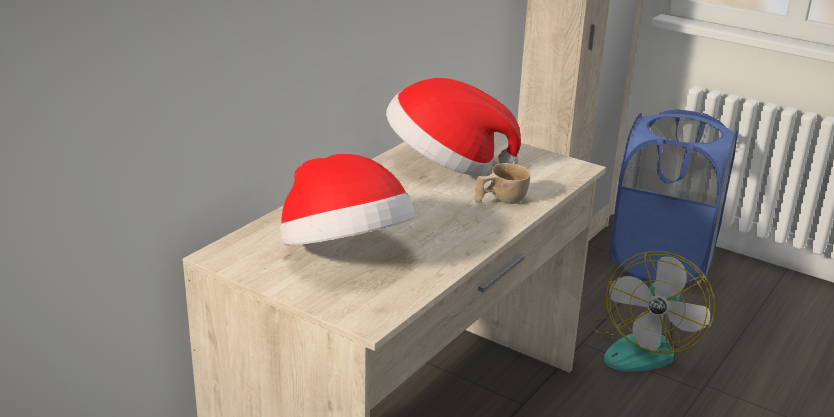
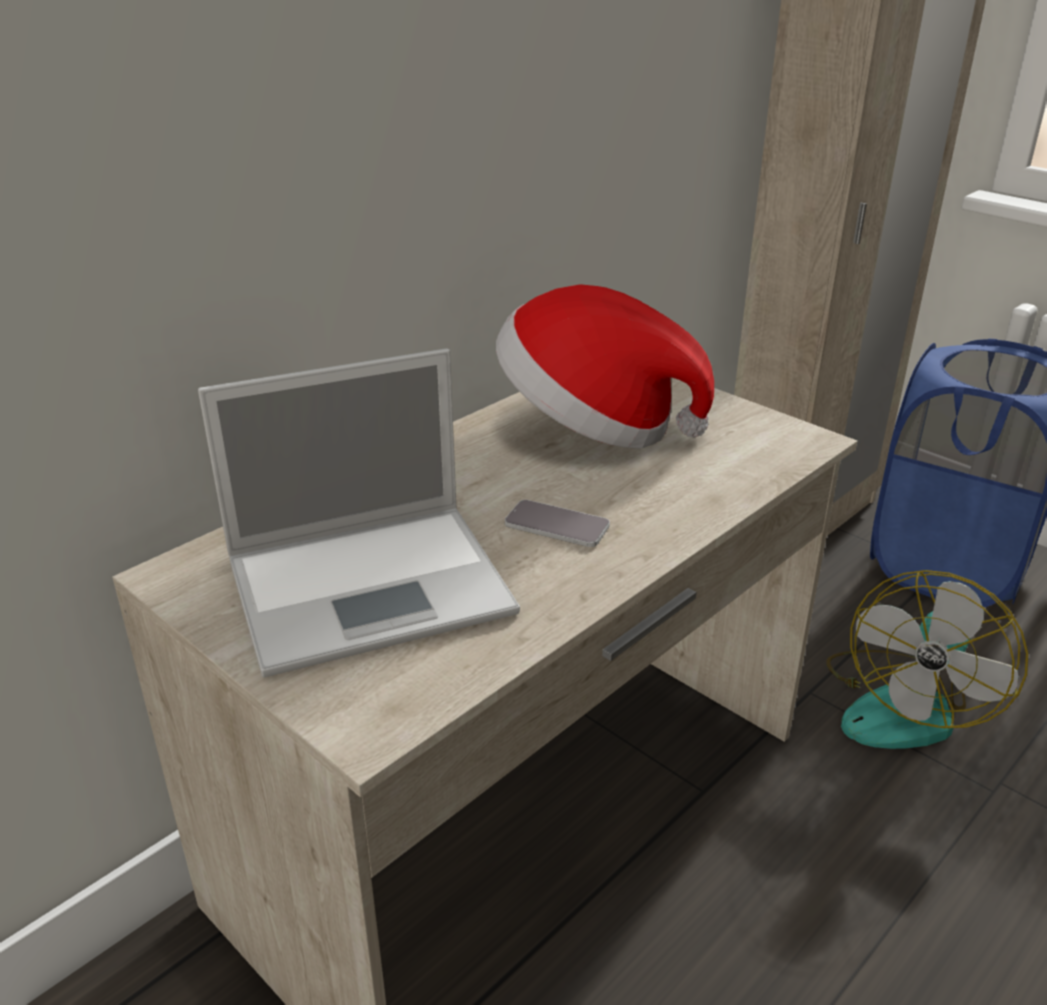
camera: 10 degrees right, 5 degrees up
(344, 253) = (374, 584): hat -> laptop
(441, 219) = (557, 525): none -> phone
(500, 200) = (665, 495): beige cup -> none

